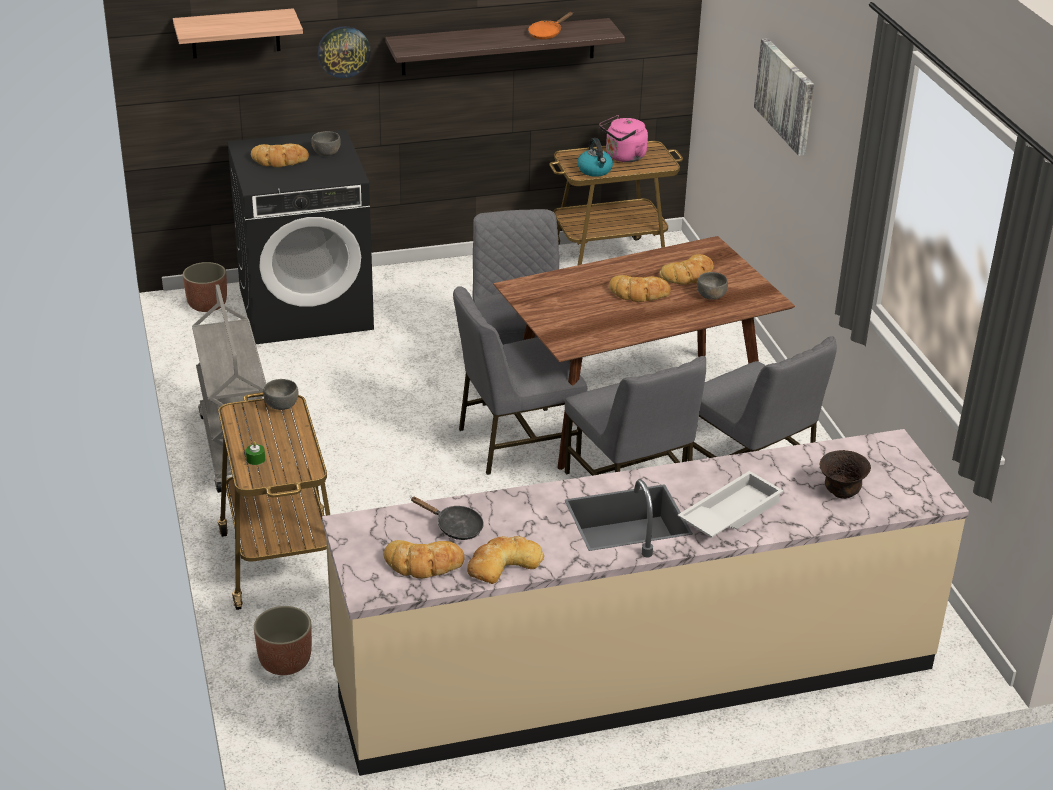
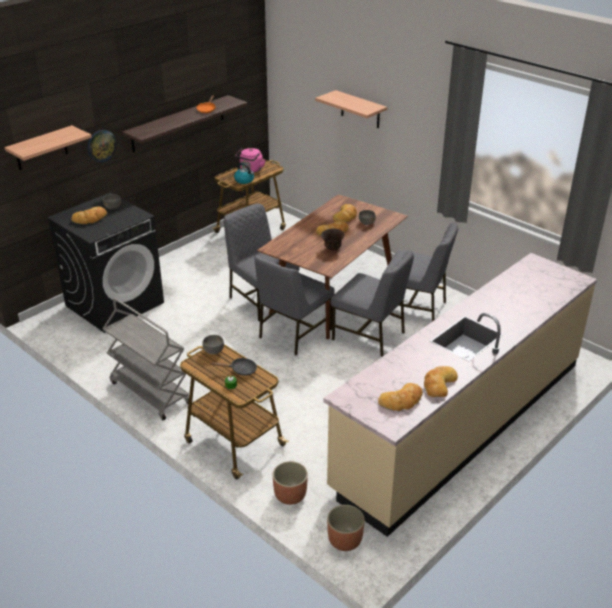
camera: 30 degrees left, 0 degrees up
(207, 304) = (55, 321): planter -> planter (344, 540)
(455, 527) = (395, 375): black frying pan -> black frying pan (240, 370)
(729, 513) = (507, 318): white tray -> none
(786, 95) = (360, 110): picture -> shelf
(841, 492) = (540, 290): brown bowl -> brown bowl (332, 248)

